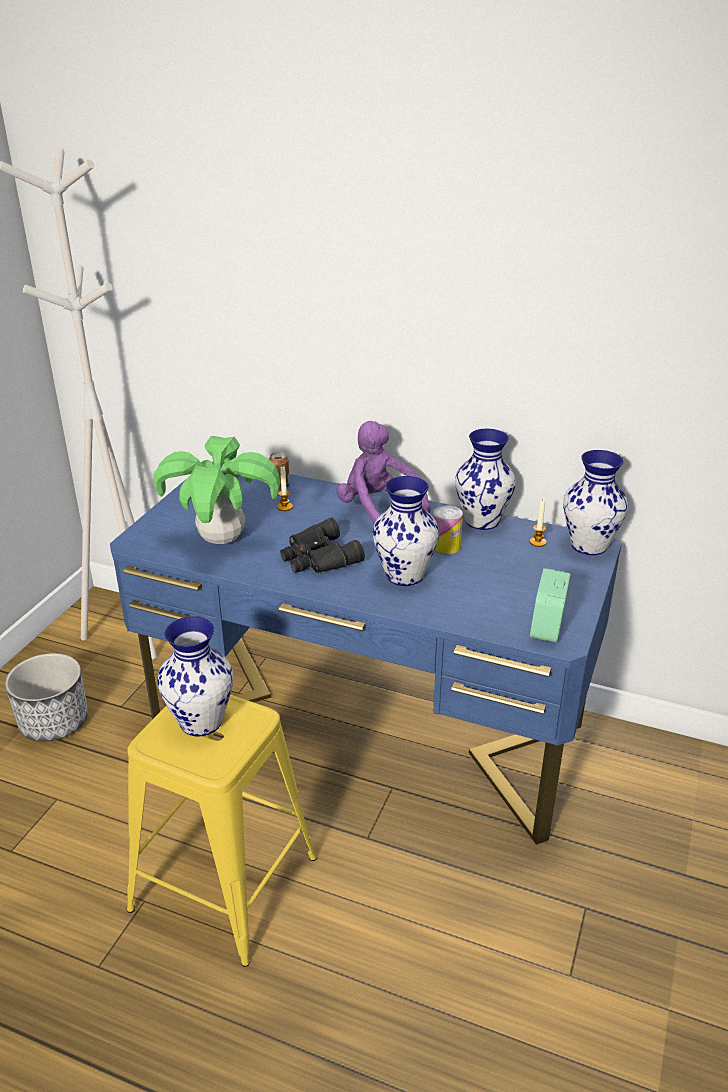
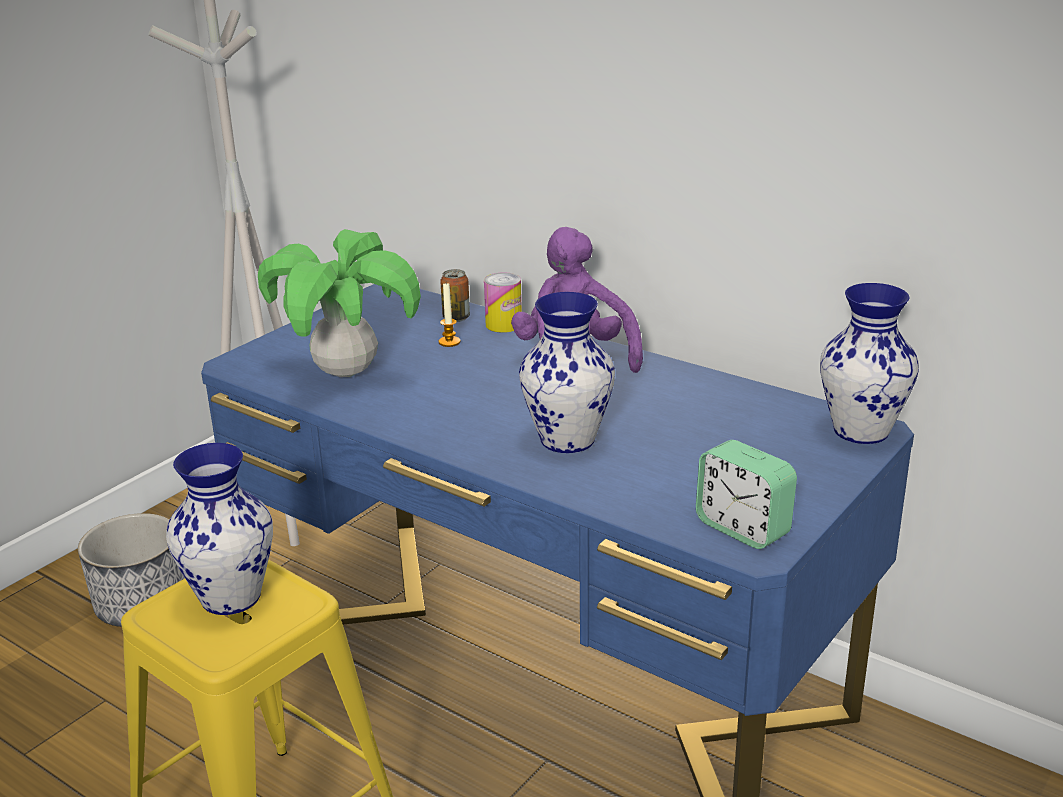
camera: 15 degrees right, 5 degrees down
(318, 558) = (460, 406): black binoculars -> none
(446, 546) = (646, 410): can -> can (503, 325)
(482, 520) = (715, 383): vase -> none
(537, 542) = (784, 418): candle -> none
(547, 627) = (743, 528): alarm clock -> alarm clock turned 75 degrees counterclockwise

